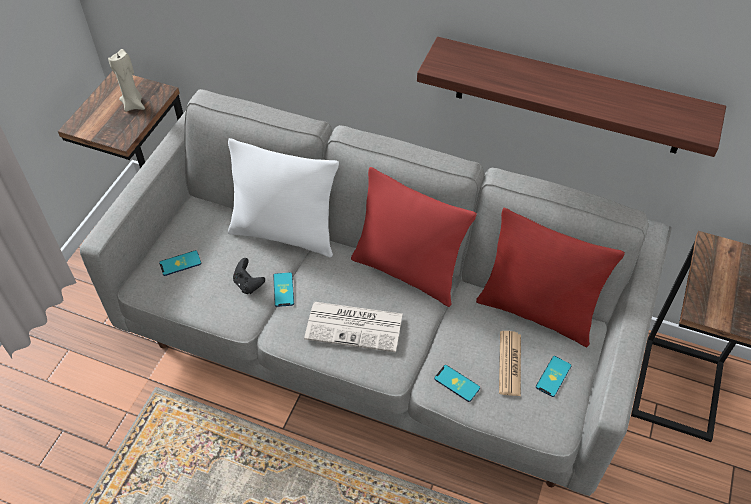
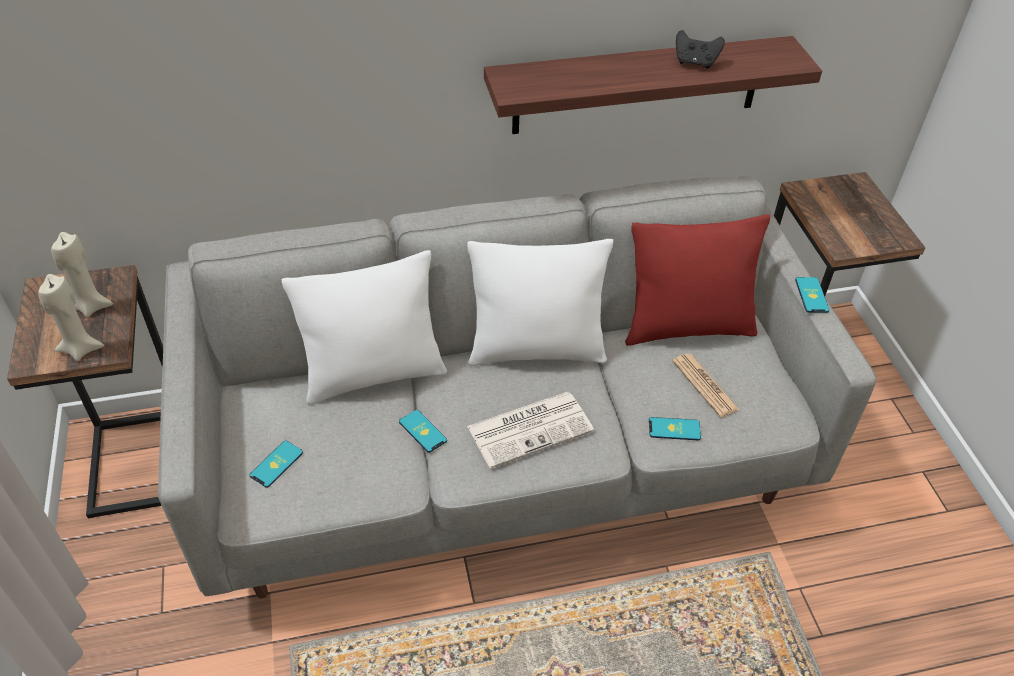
camera: 35 degrees left, 5 degrees down
(108, 130) = (81, 348): none -> beige candle
(248, 284) = (378, 445): black game controller -> black game controller (695, 62)
(407, 272) = (536, 350): red pillow -> white pillow
(553, 376) = (751, 376): phone -> phone (811, 295)

